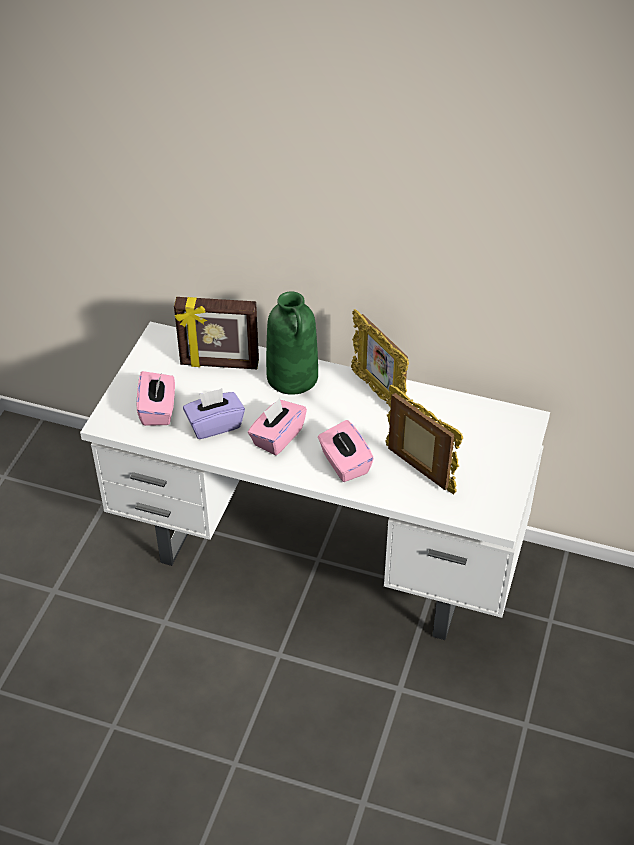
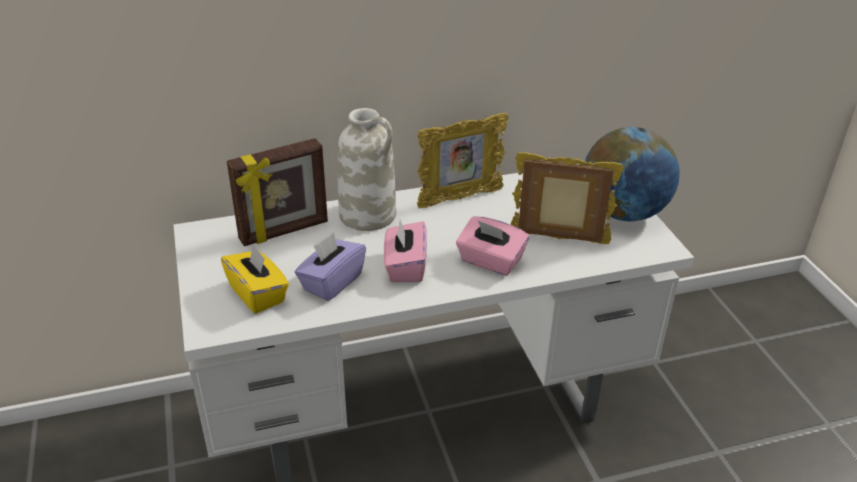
camera: 35 degrees left, 10 degrees down
(158, 410) = (258, 294): pink tissue box -> yellow tissue box
(293, 377) = (369, 215): green vase -> white vase
(378, 394) = (459, 198): picture frame -> picture frame turned 45 degrees counterclockwise
(501, 472) = (623, 213): none -> globe

